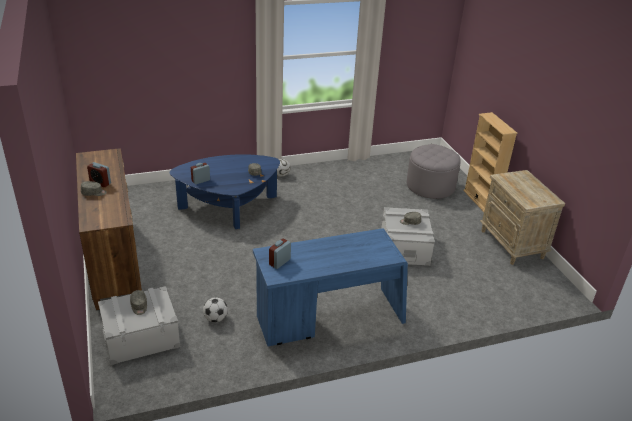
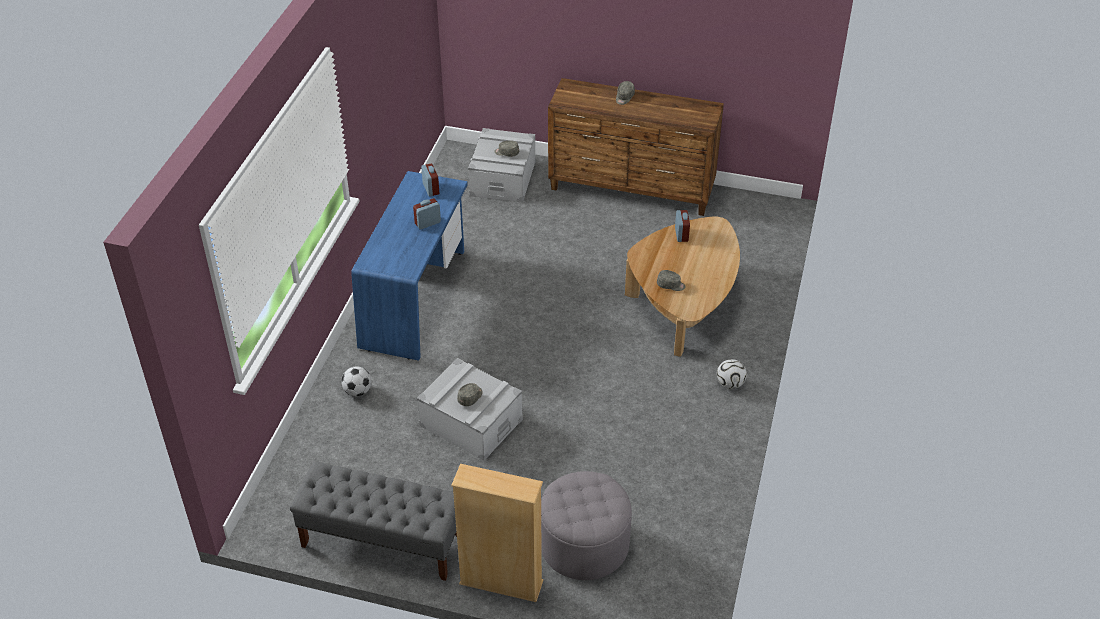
camera: 125 degrees right, 10 degrees up
(100, 183) = (641, 105): alarm clock -> alarm clock (427, 223)
(215, 318) = (486, 227): football -> football (357, 391)
(229, 205) = (684, 304): blue coffee table -> brown coffee table
(512, 244) = (382, 541): beige nightstand -> grey bench

